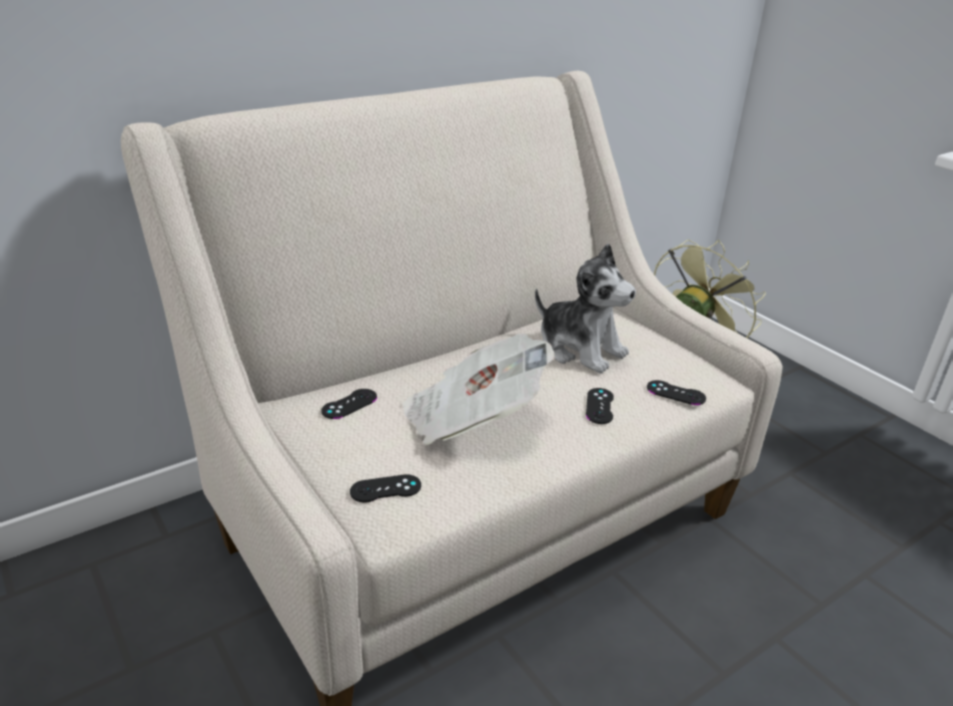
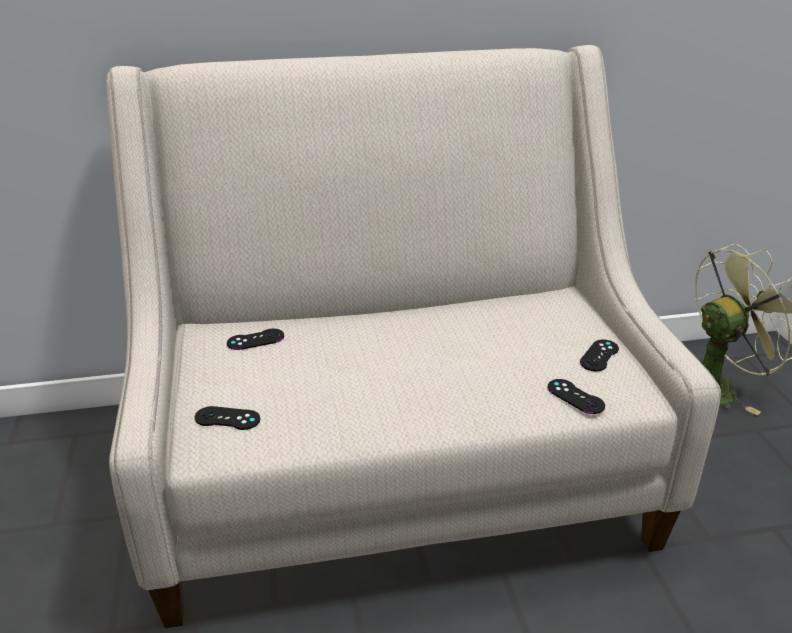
camera: 25 degrees right, 0 degrees up
(472, 419) = (350, 376): newspaper -> none
(580, 349) = (509, 333): plush toy -> none
(599, 406) = (483, 391): black game controller -> black game controller (599, 355)

